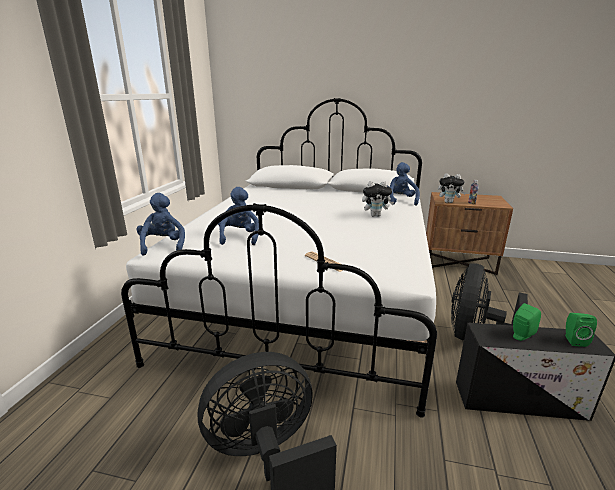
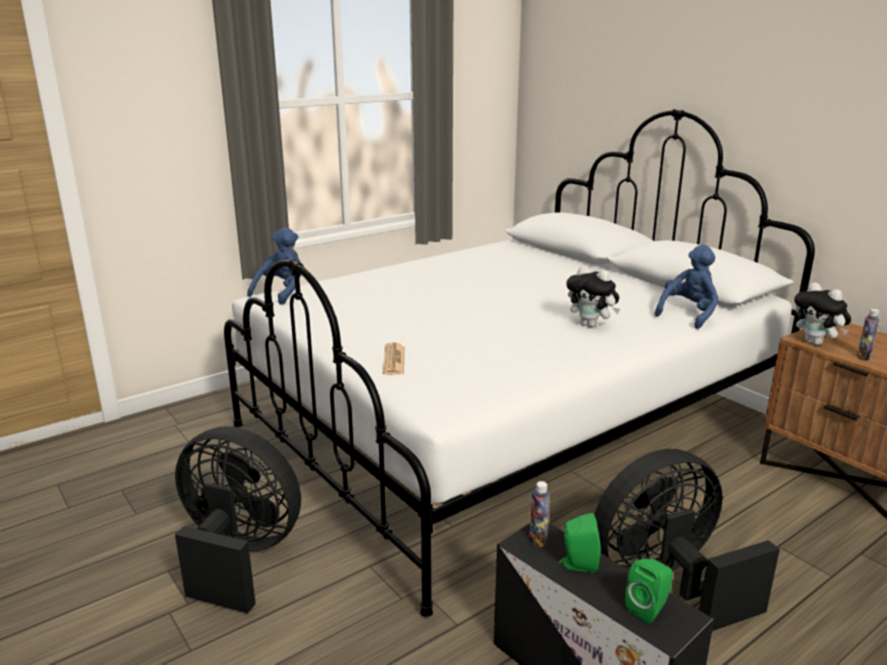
camera: 40 degrees right, 0 degrees up
(239, 237) = (365, 304): blue plush toy -> none
(488, 333) = (538, 539): none -> bottle

